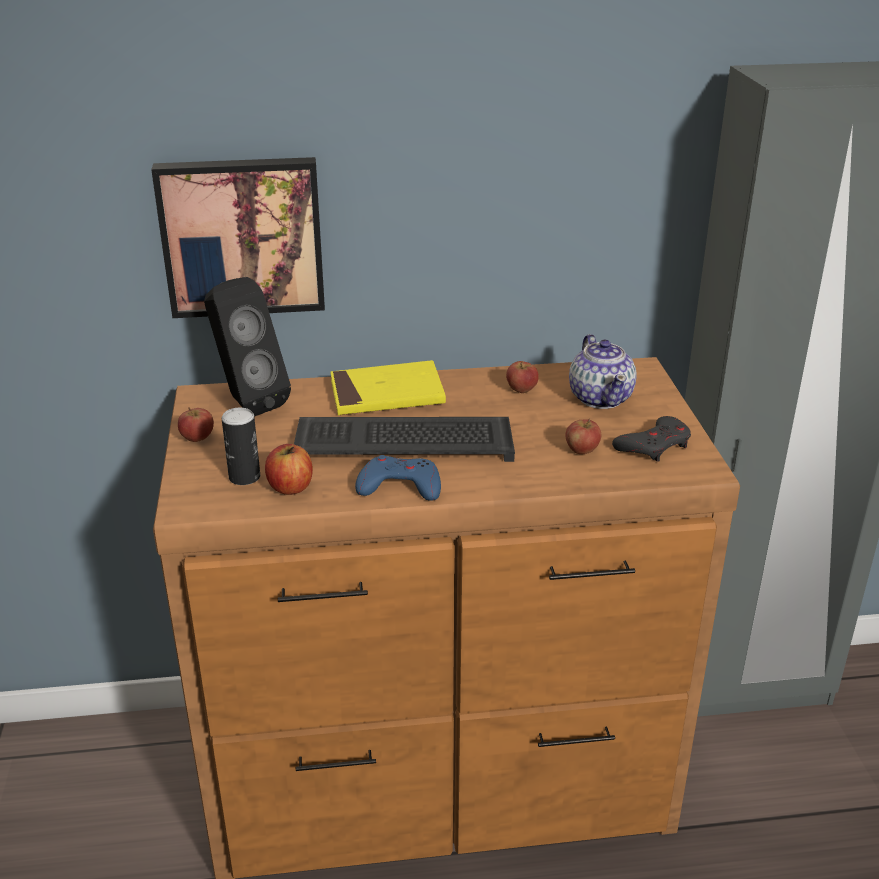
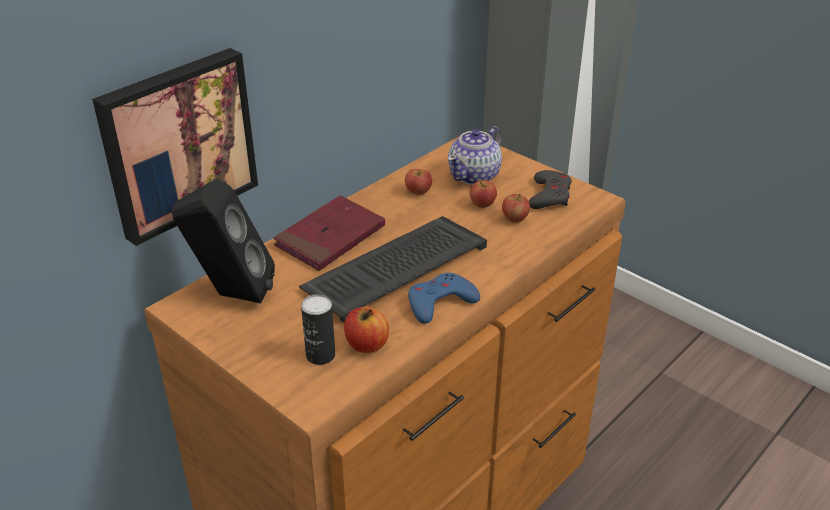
camera: 40 degrees left, 5 degrees up
(197, 438) = (235, 344): apple -> apple (482, 205)
(387, 394) = (330, 237): yellow book -> red book
(601, 397) = (475, 176): teapot -> teapot turned 90 degrees clockwise

